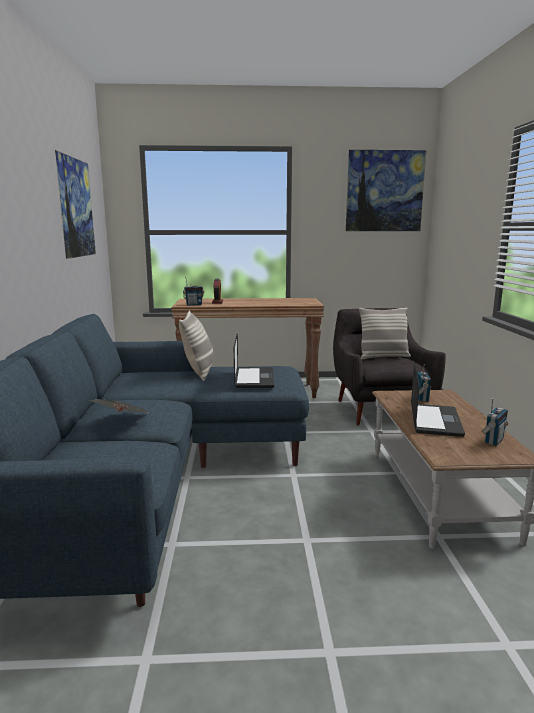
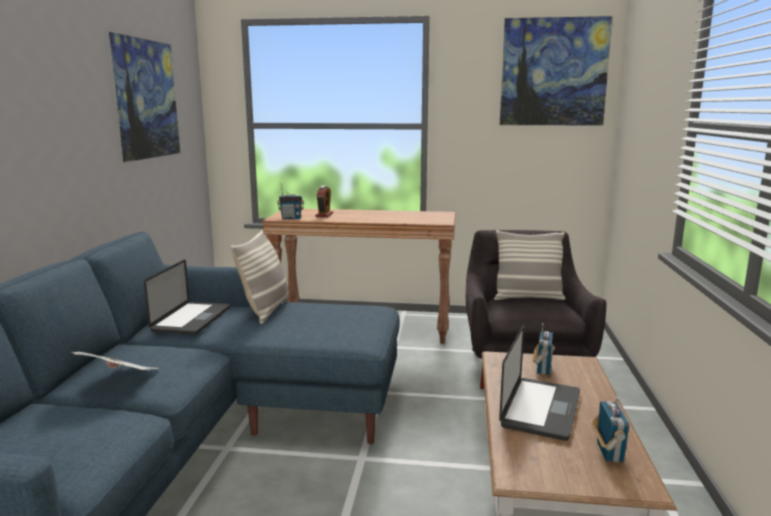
camera: 10 degrees right, 0 degrees up
(254, 379) = (326, 325): laptop -> laptop (192, 319)
(493, 441) = (608, 452): radio -> radio turned 45 degrees counterclockwise

